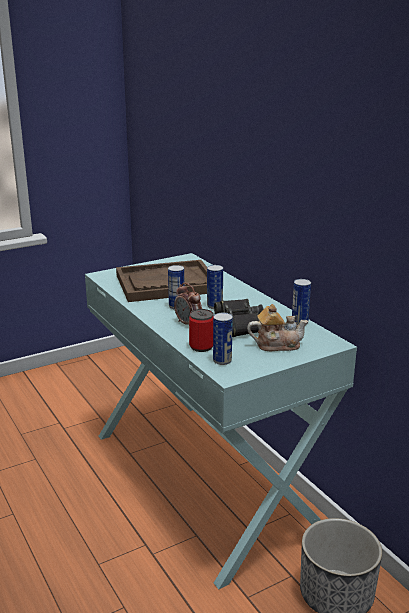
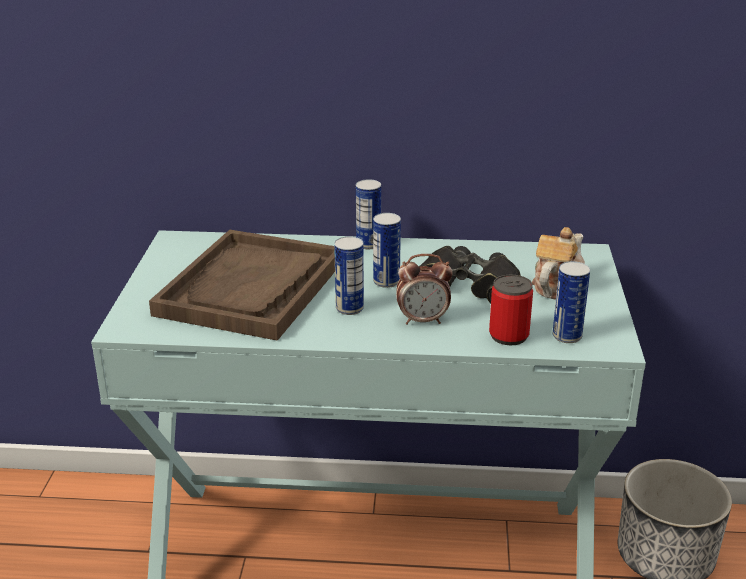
camera: 55 degrees left, 5 degrees up
(299, 322) = (507, 249): can -> can (368, 244)

